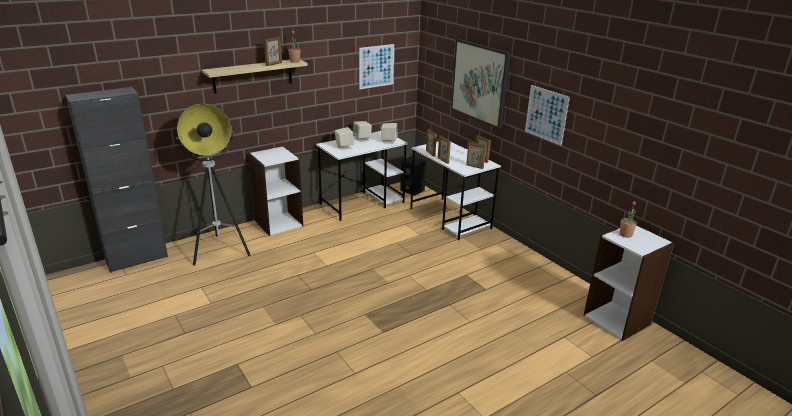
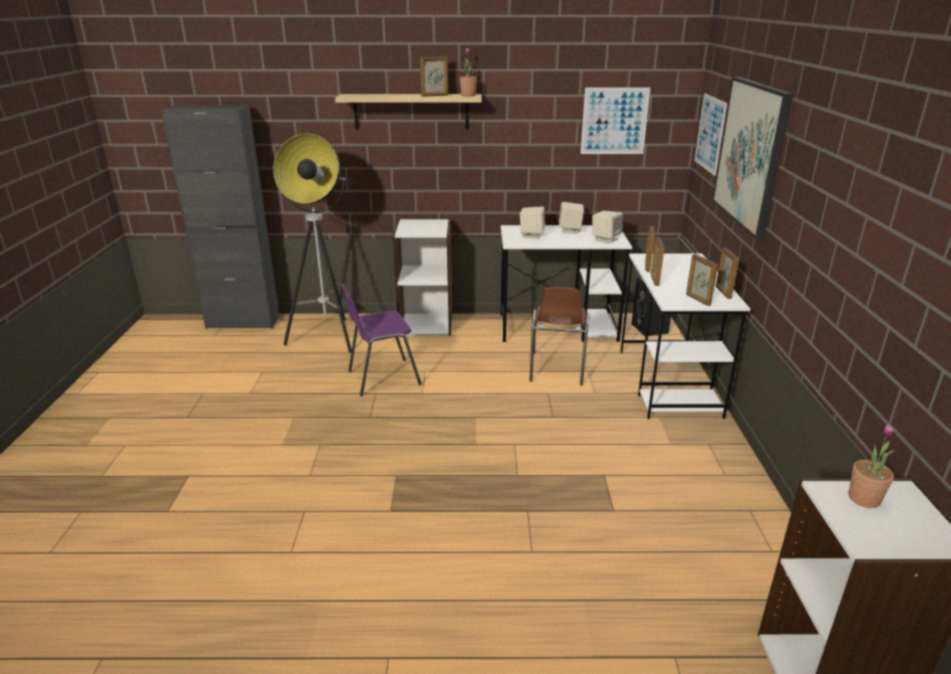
camera: 35 degrees right, 0 degrees up
(290, 265) = (382, 378): none -> purple chair
(387, 228) = (556, 370): none -> brown chair
(546, 114) = (822, 217): picture -> picture (710, 133)

